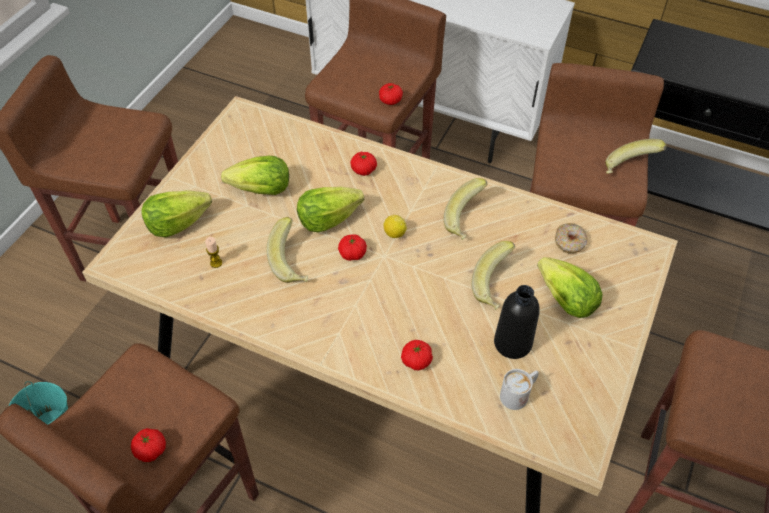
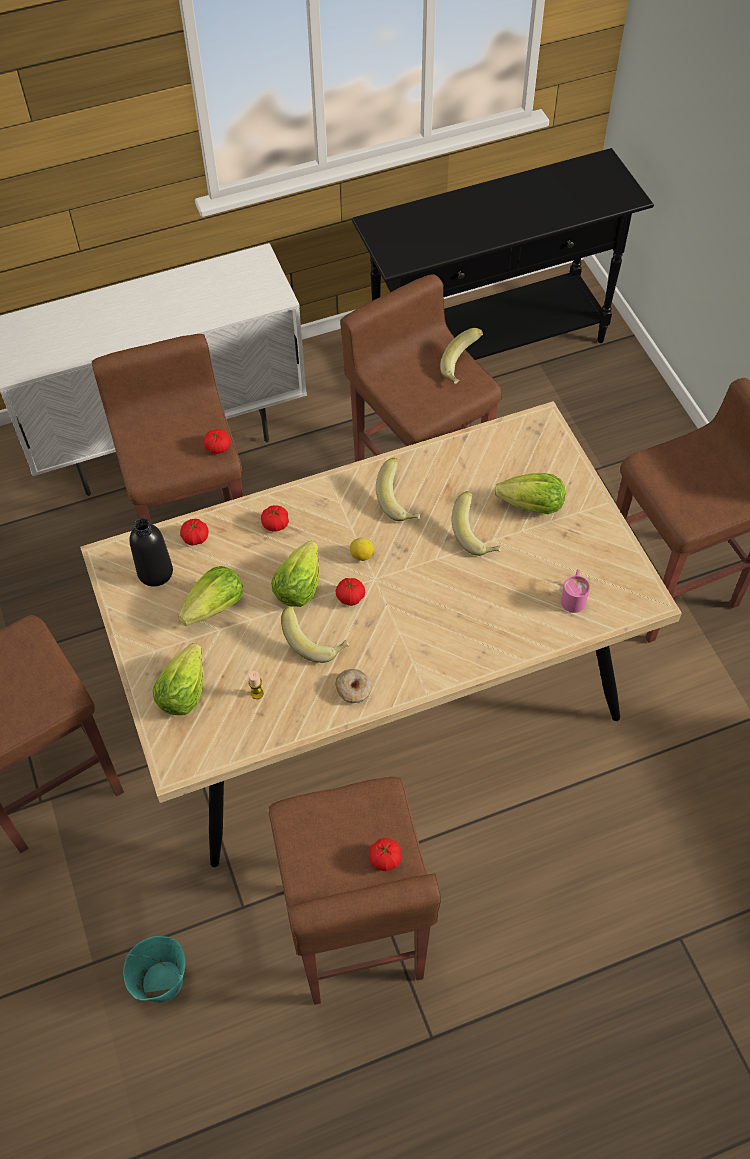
camera: 45 degrees left, 5 degrees up
(416, 360) = (487, 633): tomato -> tomato (195, 538)
(512, 343) = (532, 566): black bottle -> black bottle (155, 572)
(518, 394) = (573, 597): white mug -> pink mug
(569, 242) = (488, 460): donut -> donut (354, 689)

